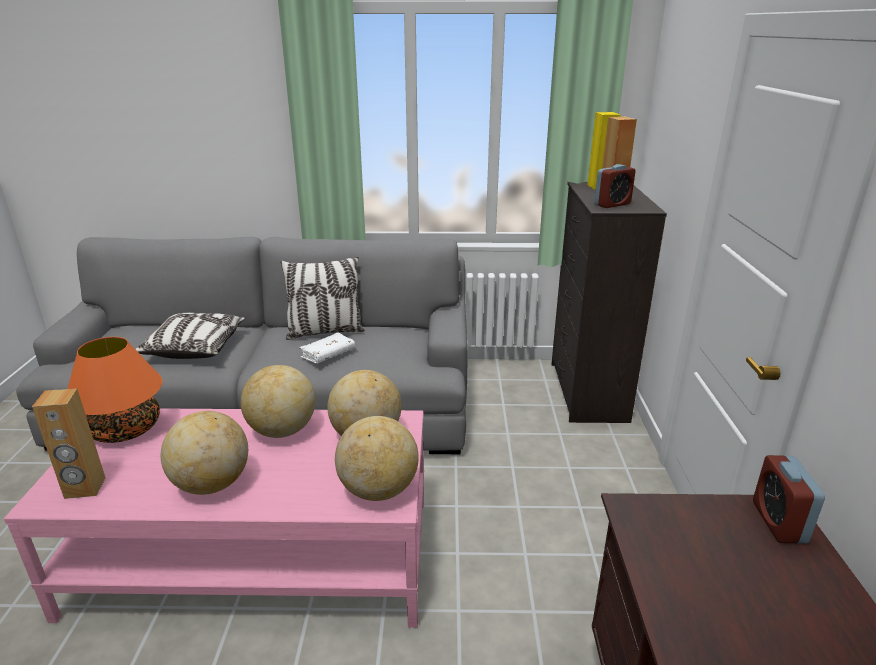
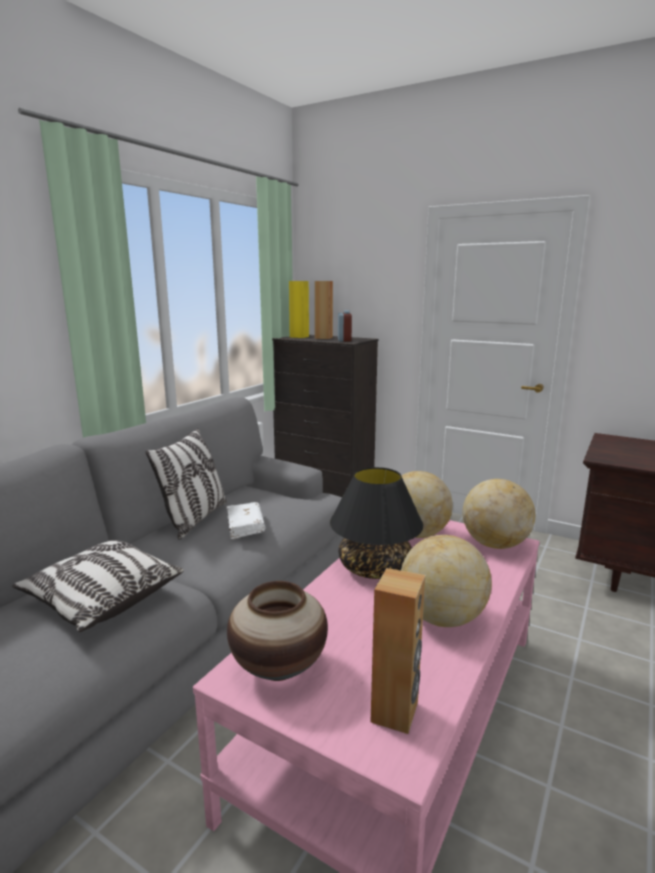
camera: 60 degrees left, 10 degrees down
(125, 430) = (279, 668): orange table lamp -> vase
(282, 431) = (375, 567): globe -> black table lamp
(778, 522) = (615, 440): alarm clock -> none

